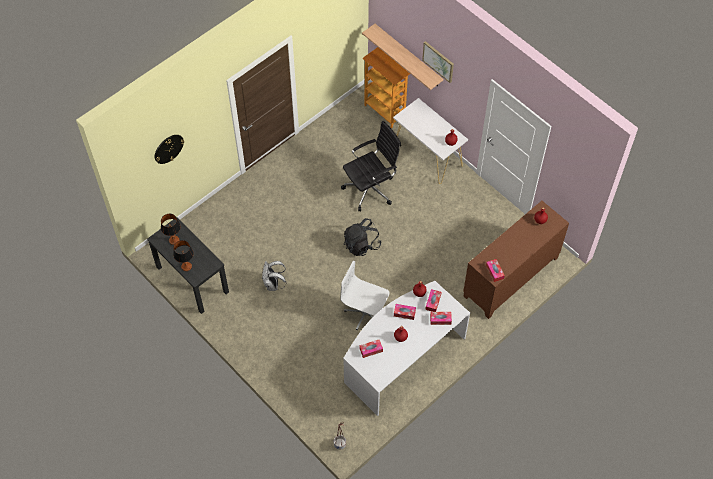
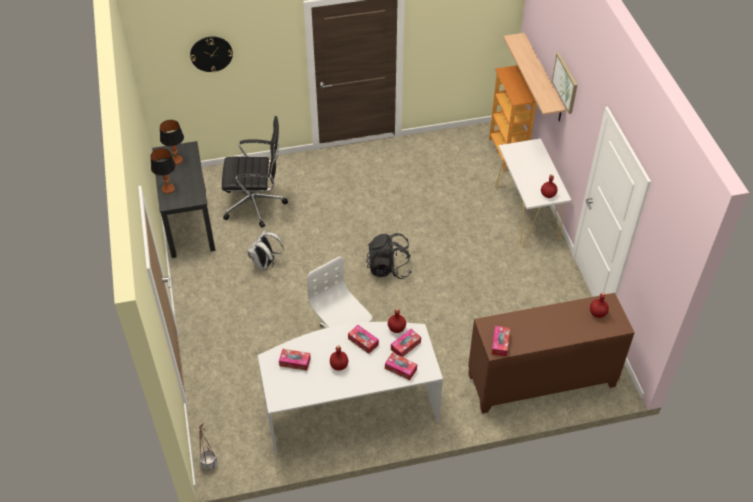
camera: 30 degrees right, 10 degrees down
(371, 189) = (439, 219): black office chair -> black office chair (256, 204)

